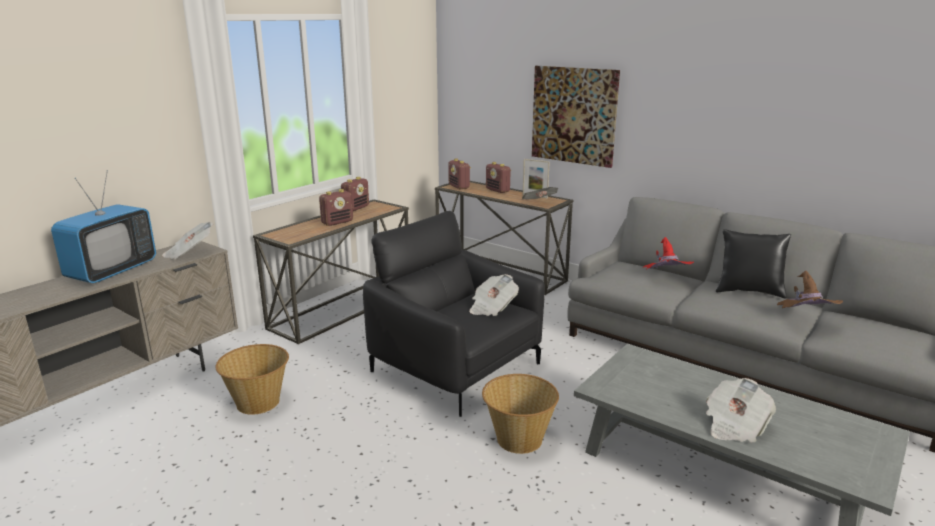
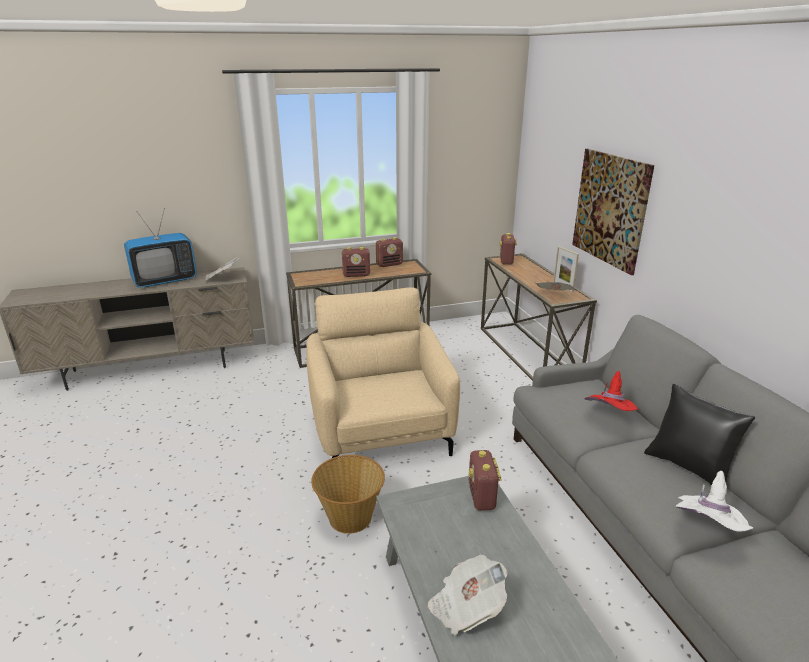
camera: 35 degrees right, 5 degrees up
(258, 403) = (225, 405): basket -> none
(457, 367) = (381, 431): black armchair -> beige armchair
(492, 308) = (405, 389): newspaper -> none
(498, 190) = (537, 273): radio -> radio (482, 497)
(804, 319) = (706, 529): brown hat -> white hat

